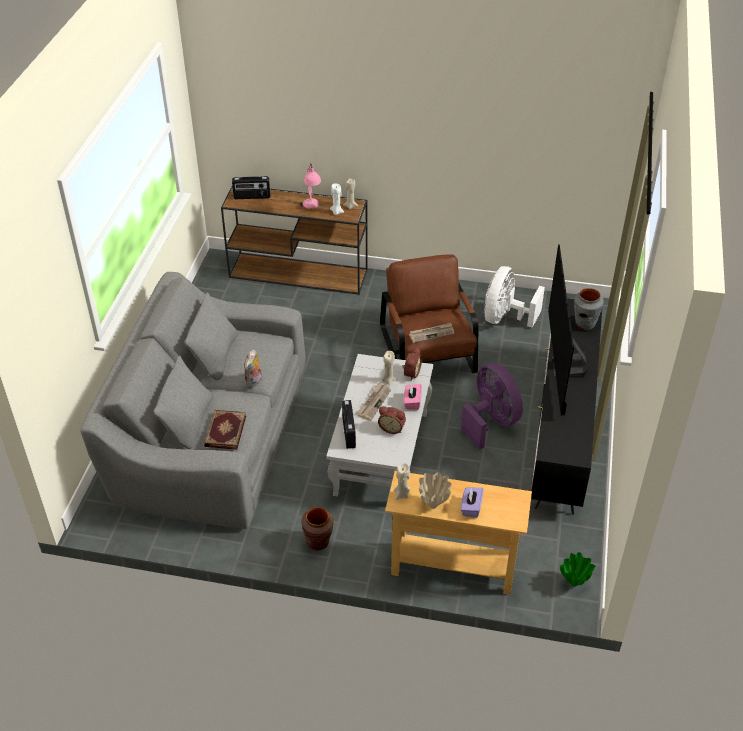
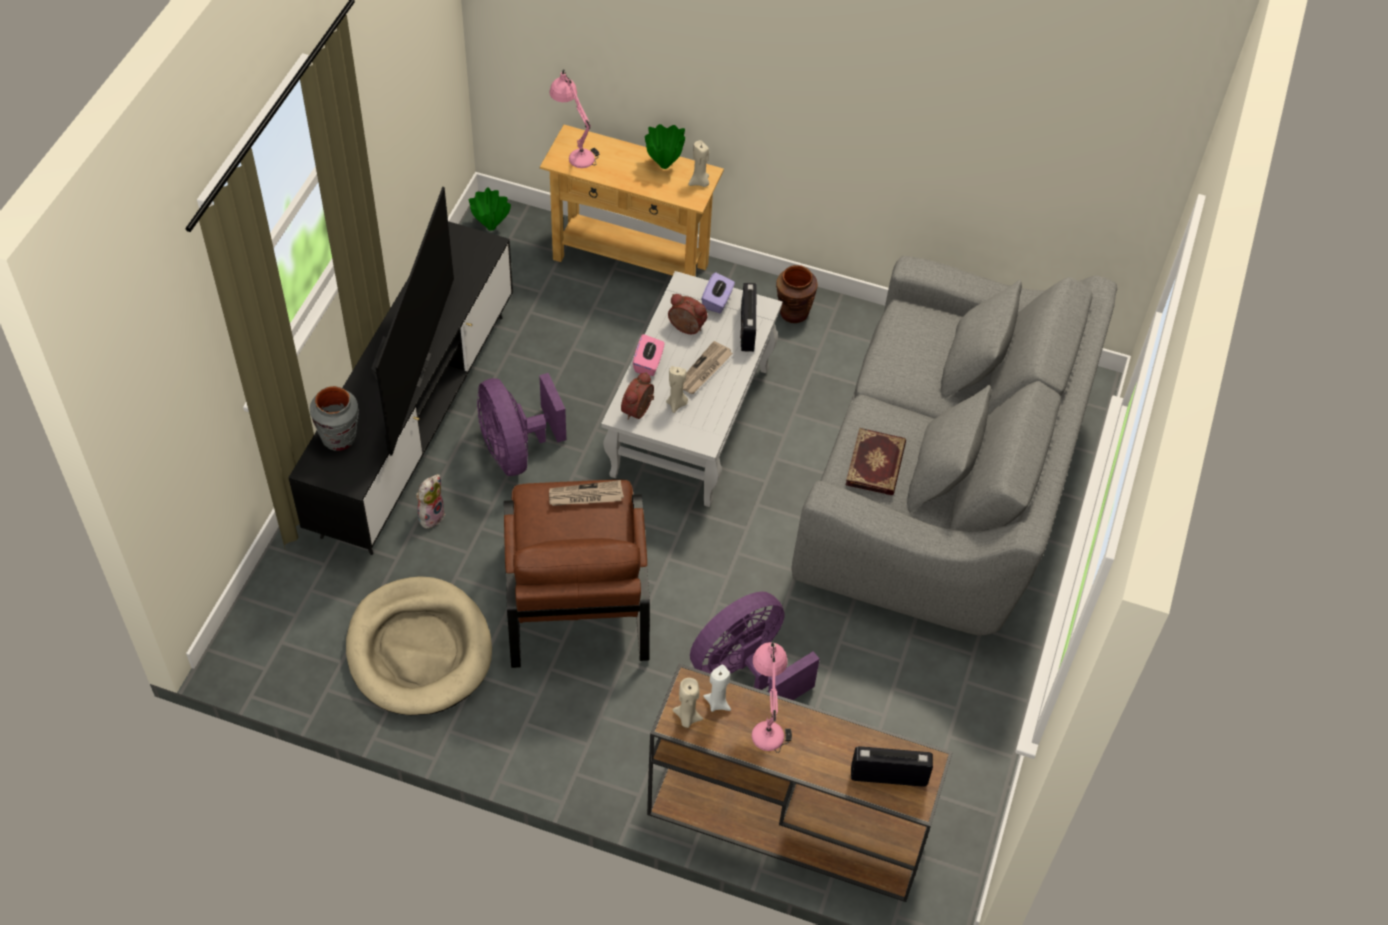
camera: 175 degrees left, 10 degrees up
(224, 431) = (921, 332): book -> book (876, 464)
(254, 382) = (880, 408): plush toy -> plush toy (430, 515)
(326, 328) = (746, 670): none -> purple fan
(433, 505) = (663, 166): beige vase -> green vase
(471, 507) = (619, 157): purple tissue box -> purple tissue box (717, 301)
(505, 318) = (419, 650): white fan -> beige dog bed
(509, 509) = (574, 150): none -> pink table lamp

